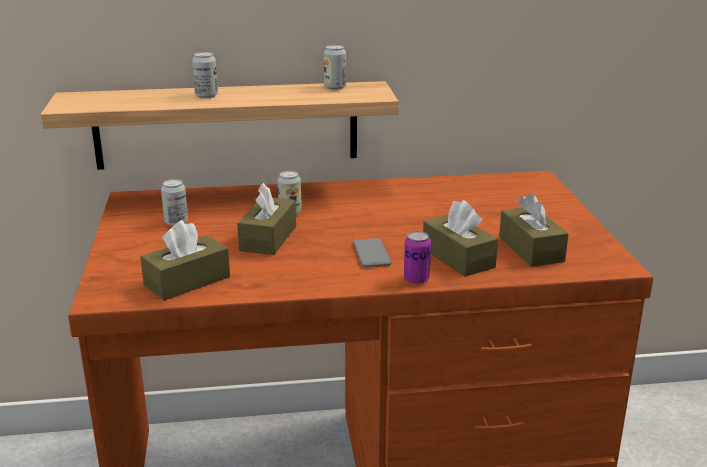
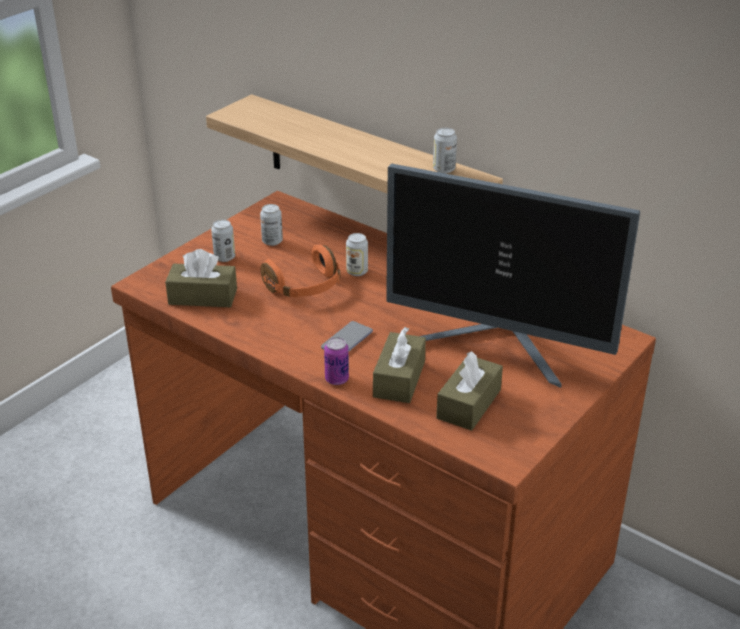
camera: 45 degrees right, 10 degrees up
(206, 96) = (334, 140): can -> can (224, 257)
(268, 238) = (305, 287): brown tissue box -> orange headphones
(480, 212) = (498, 347): none -> monitor

